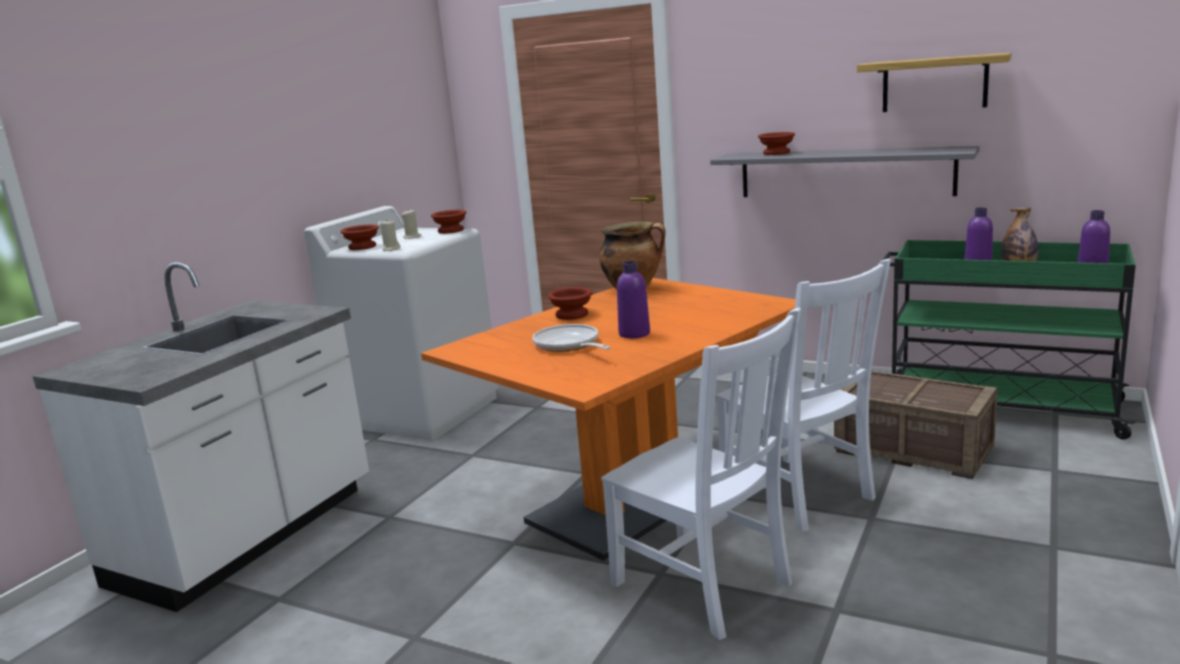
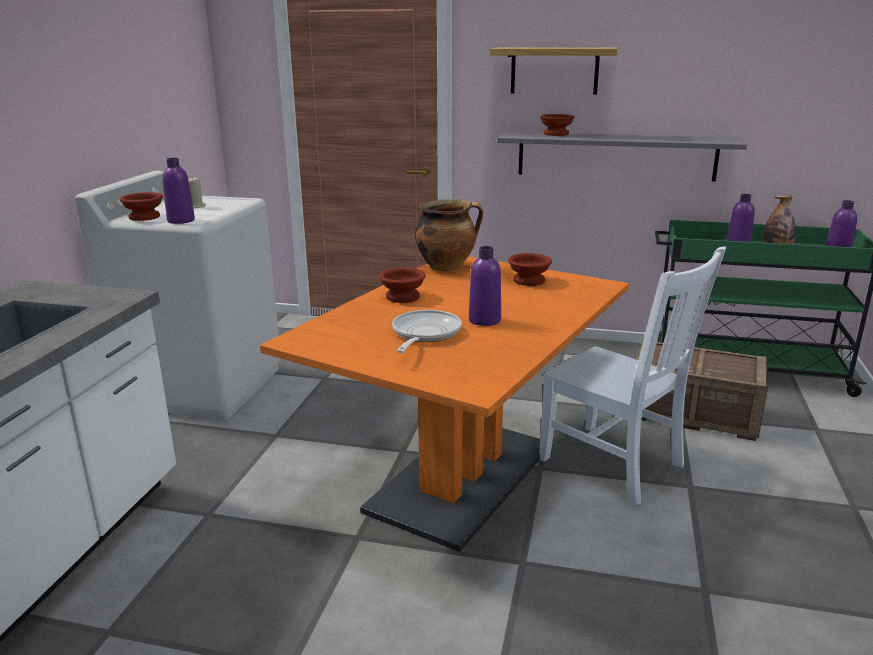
camera: 15 degrees left, 5 degrees up
(391, 249) = (181, 221): beige candle -> purple bottle
(449, 231) = (234, 200): brown bowl -> brown bowl (527, 280)
(569, 345) = (424, 334): frying pan -> frying pan turned 60 degrees clockwise
(705, 586) = (572, 574): white chair -> none
(934, 84) = (705, 77): shelf -> shelf (554, 70)

